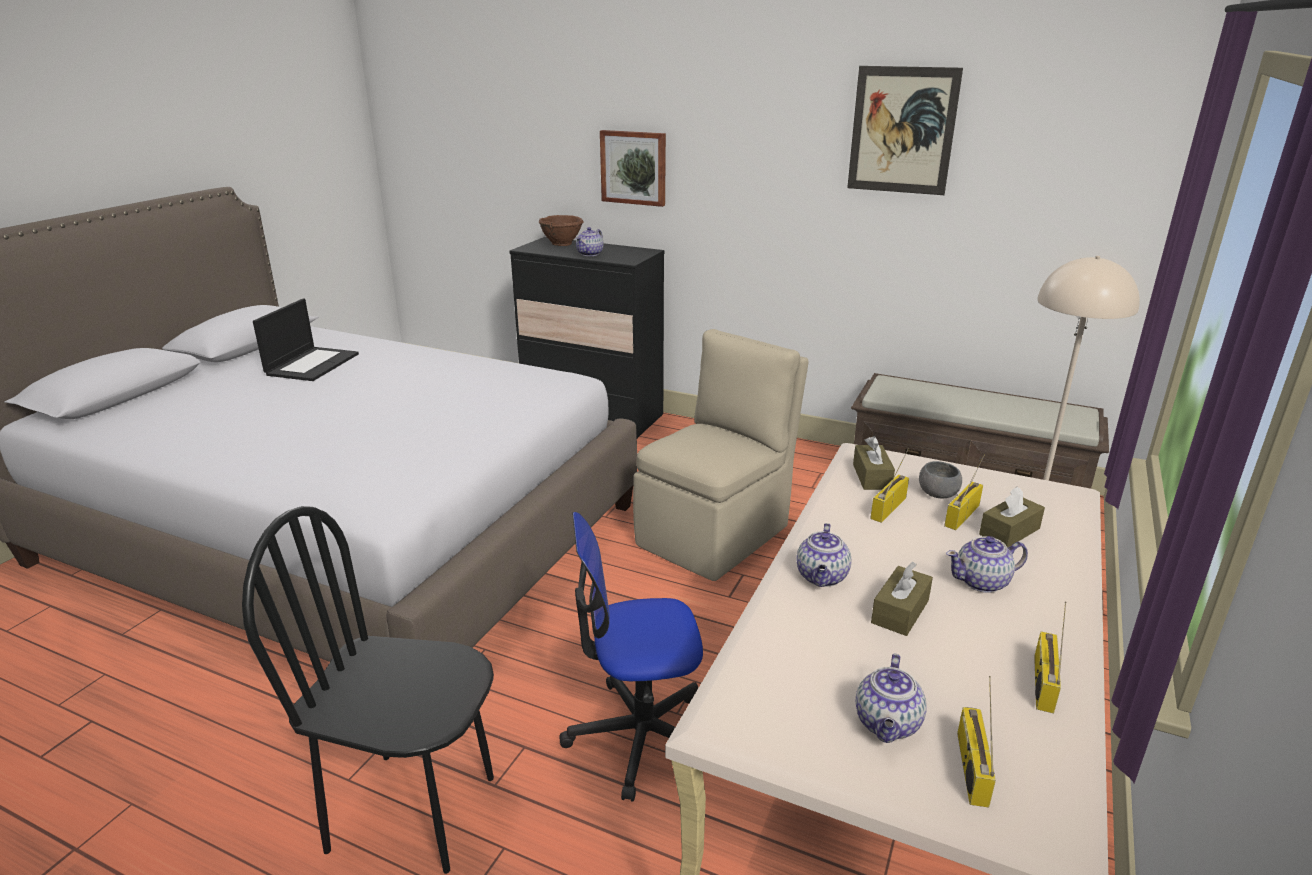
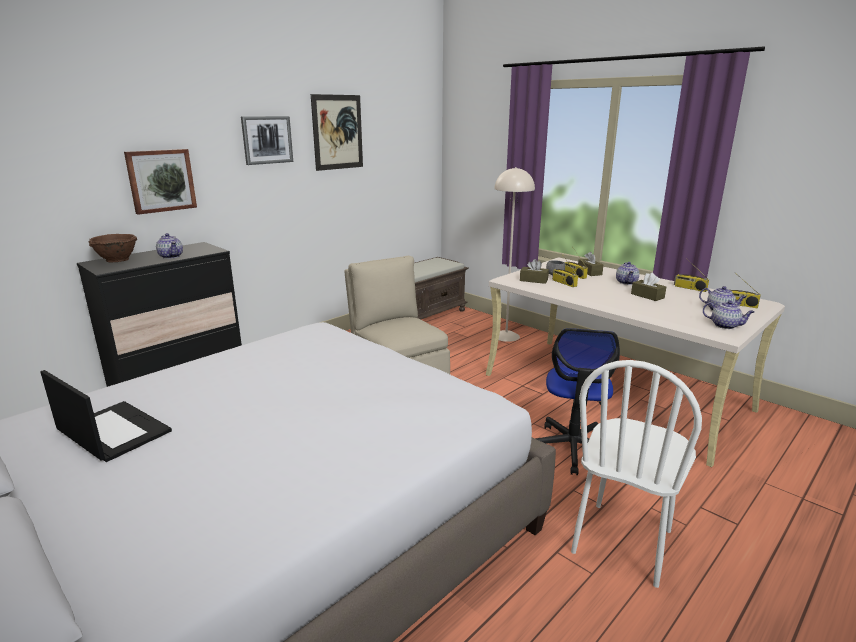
camera: 70 degrees left, 5 degrees down
(413, 811) = (623, 542): black chair -> white chair
(773, 132) = (267, 140): none -> picture
(822, 577) = (621, 302): teapot -> teapot (725, 326)

